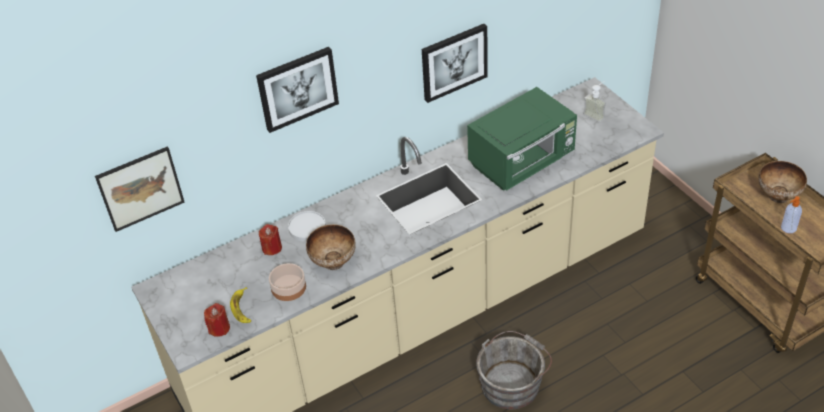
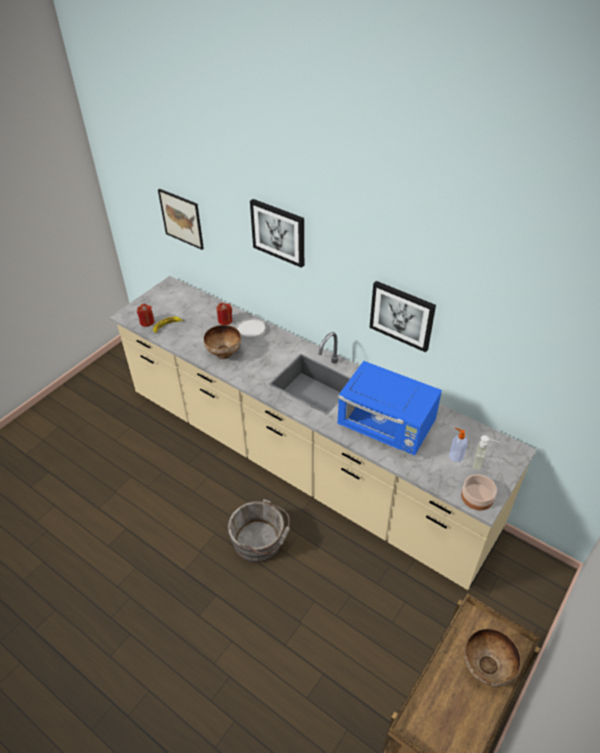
camera: 65 degrees right, 0 degrees up
(288, 288) = (192, 340): bowl -> bowl (476, 496)
(522, 161) = (386, 428): green microwave -> blue microwave
(788, 228) = (441, 687): soap dispenser -> soap dispenser (455, 456)

